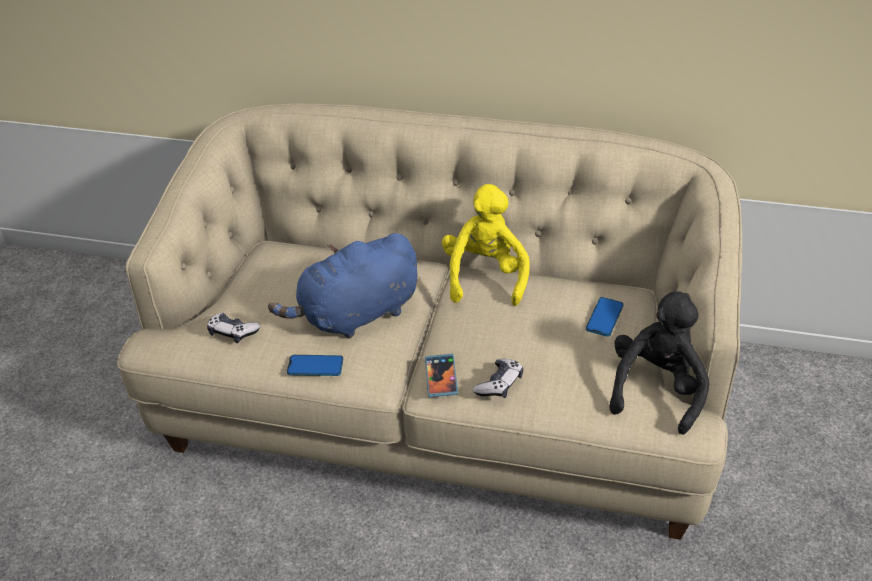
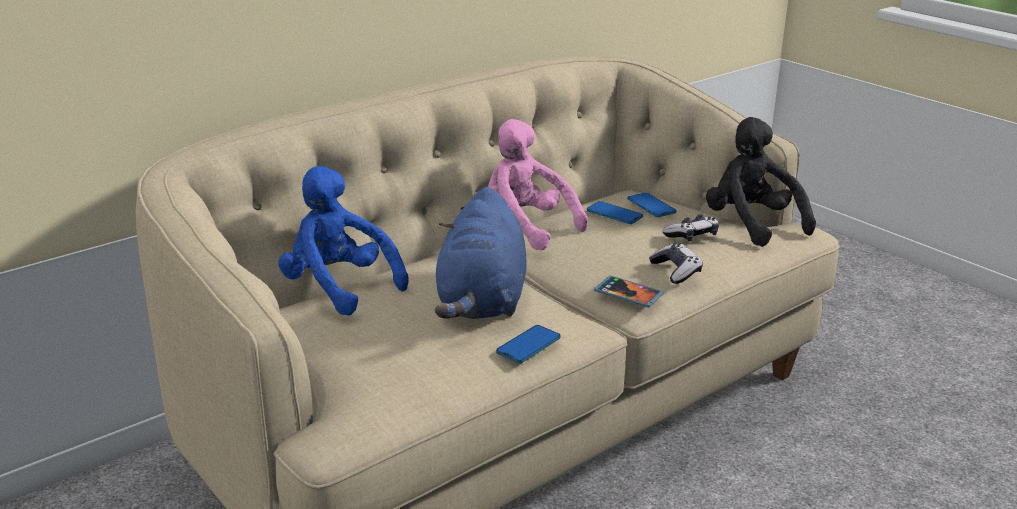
camera: 55 degrees left, 15 degrees down
(233, 332) = (405, 372): game controller -> game controller (692, 236)
(309, 249) = (338, 287): none -> blue plush toy
(485, 276) = (524, 228): yellow plush toy -> pink plush toy
(561, 306) = (614, 214): none -> phone

